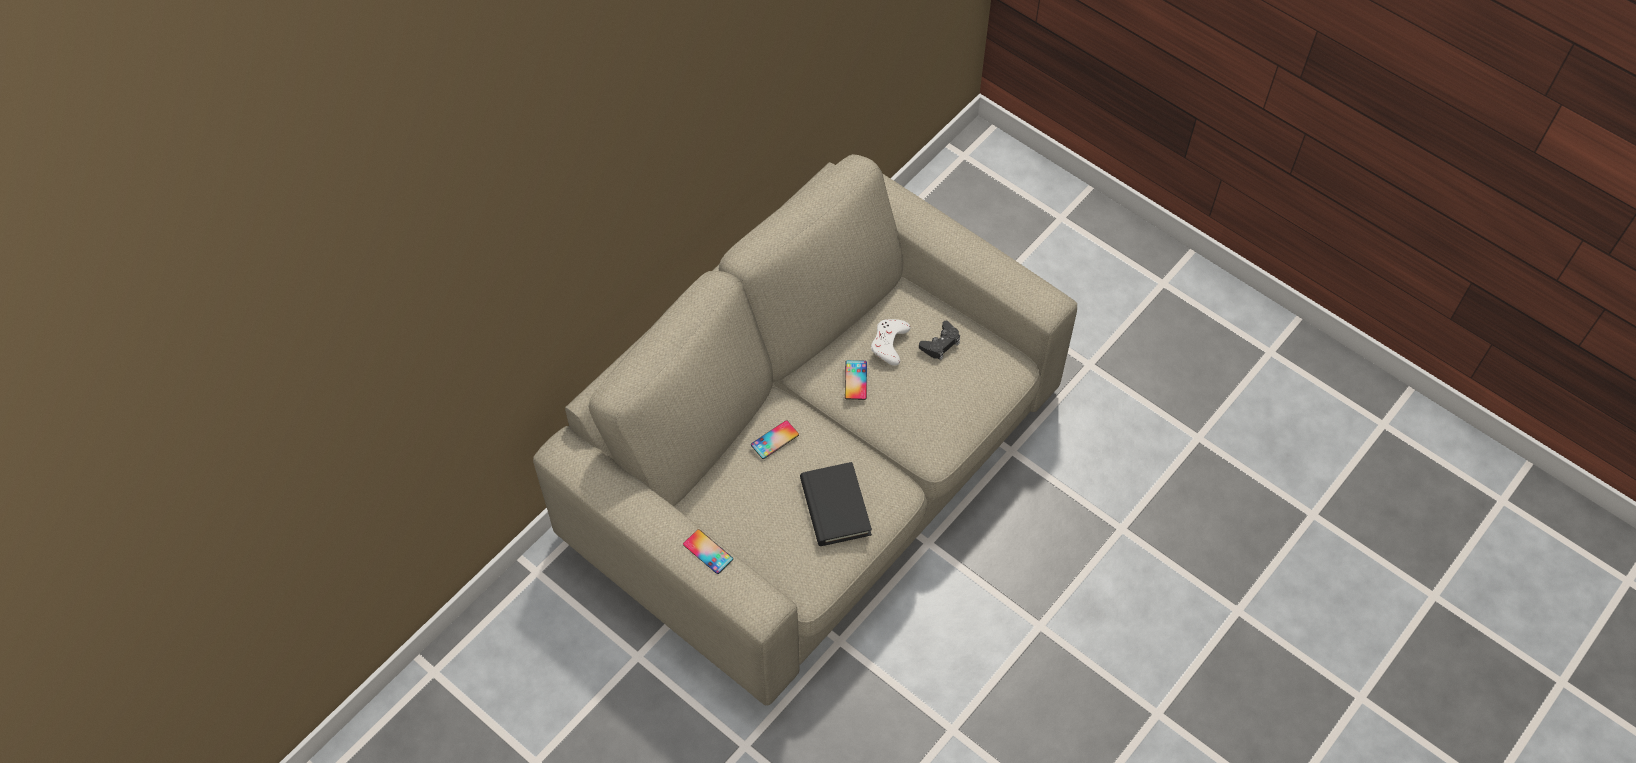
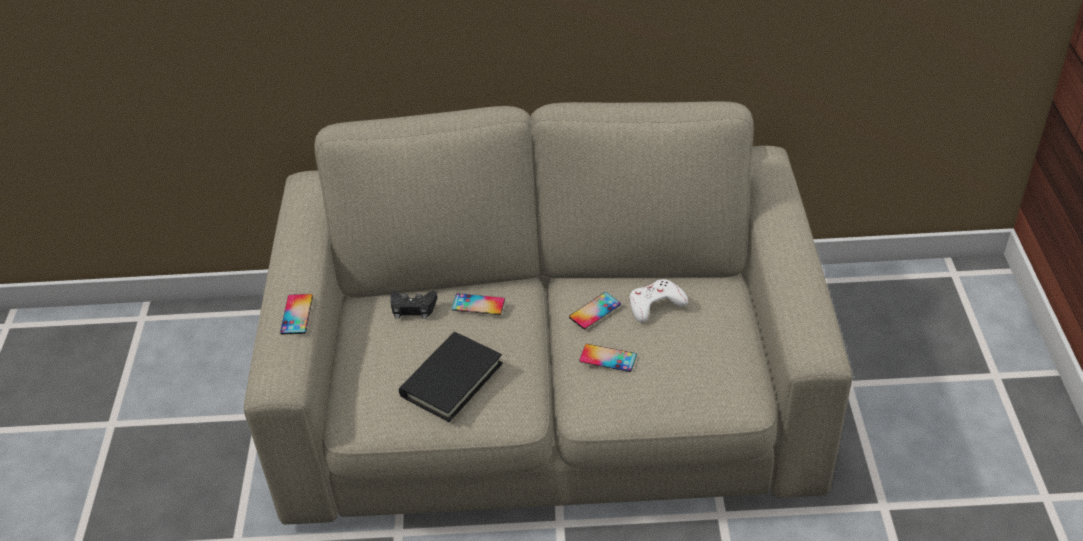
camera: 50 degrees right, 15 degrees down
(909, 407) = (608, 358): none -> phone
(940, 344) = (697, 333): black game controller -> black game controller (413, 308)

